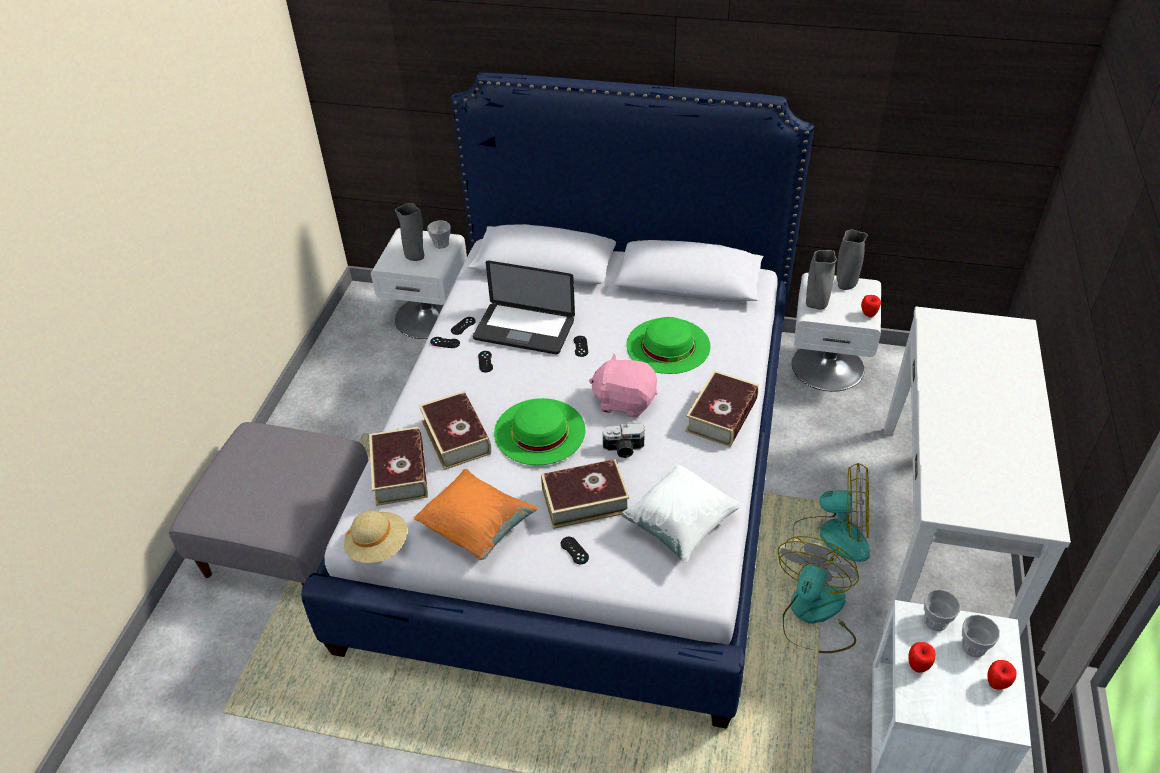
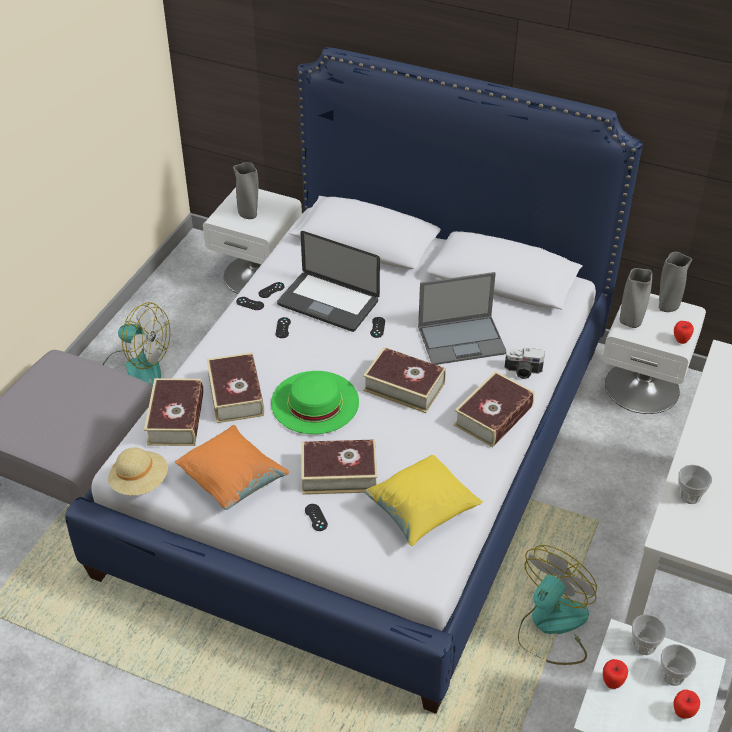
camera: 10 degrees right, 0 degrees up
(441, 244) = (276, 205): cup -> cup (689, 495)
(623, 449) = (389, 432): camera -> camera (523, 371)
(624, 401) = (404, 387): pink plush toy -> book
(668, 345) = (462, 340): green hat -> laptop
(680, 526) = (421, 512): white pillow -> yellow pillow
(831, 539) = (592, 557): fan -> fan (135, 369)

